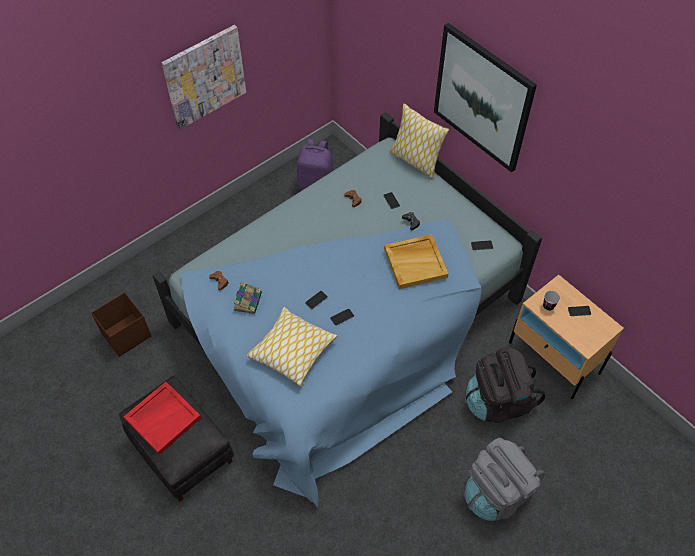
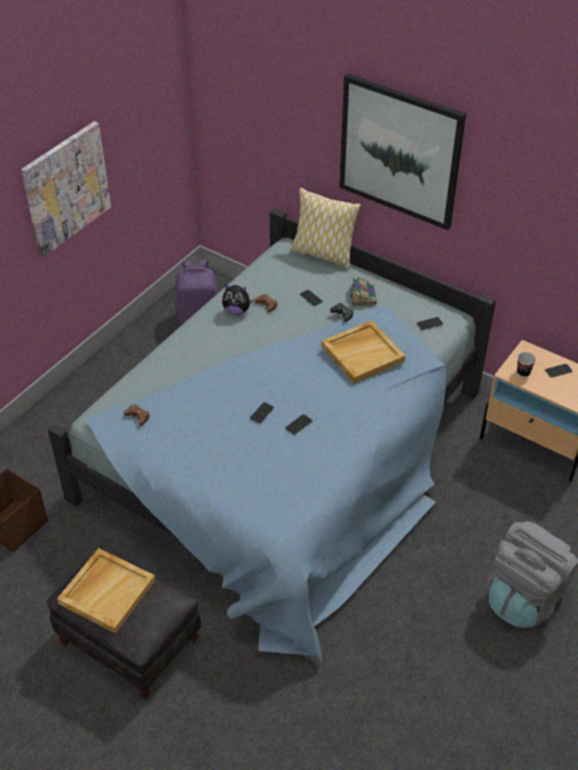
camera: 15 degrees left, 10 degrees down
(163, 418) = (107, 591): red tray -> beige tray
(248, 301) = (180, 430): book -> book (362, 295)
(292, 351) = (252, 471): pillow -> none
(328, 200) = (237, 311): none -> plush toy
(498, 401) = (490, 502): black backpack -> none

